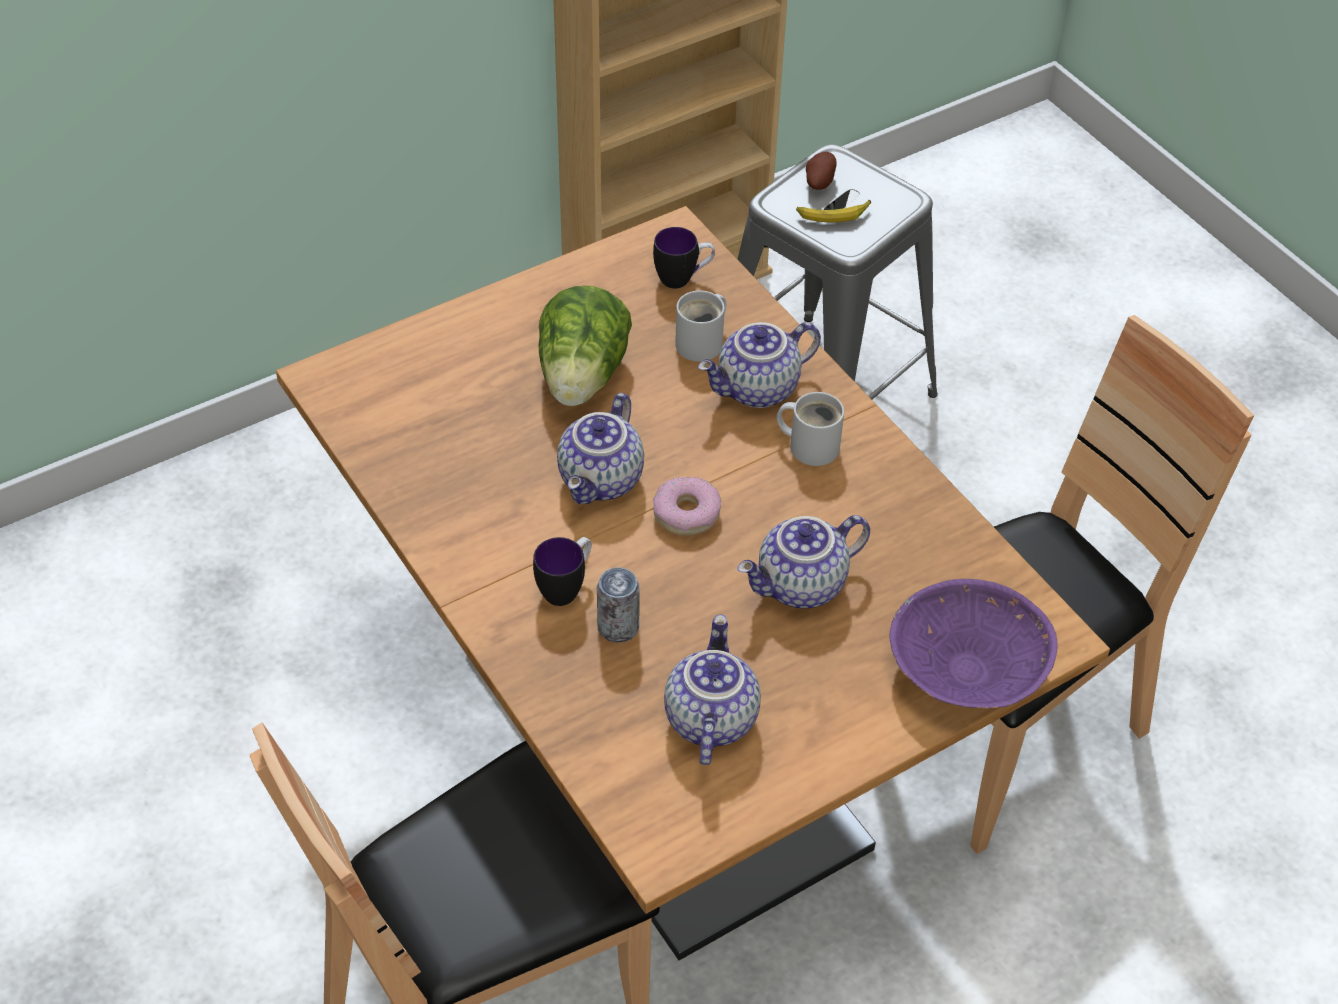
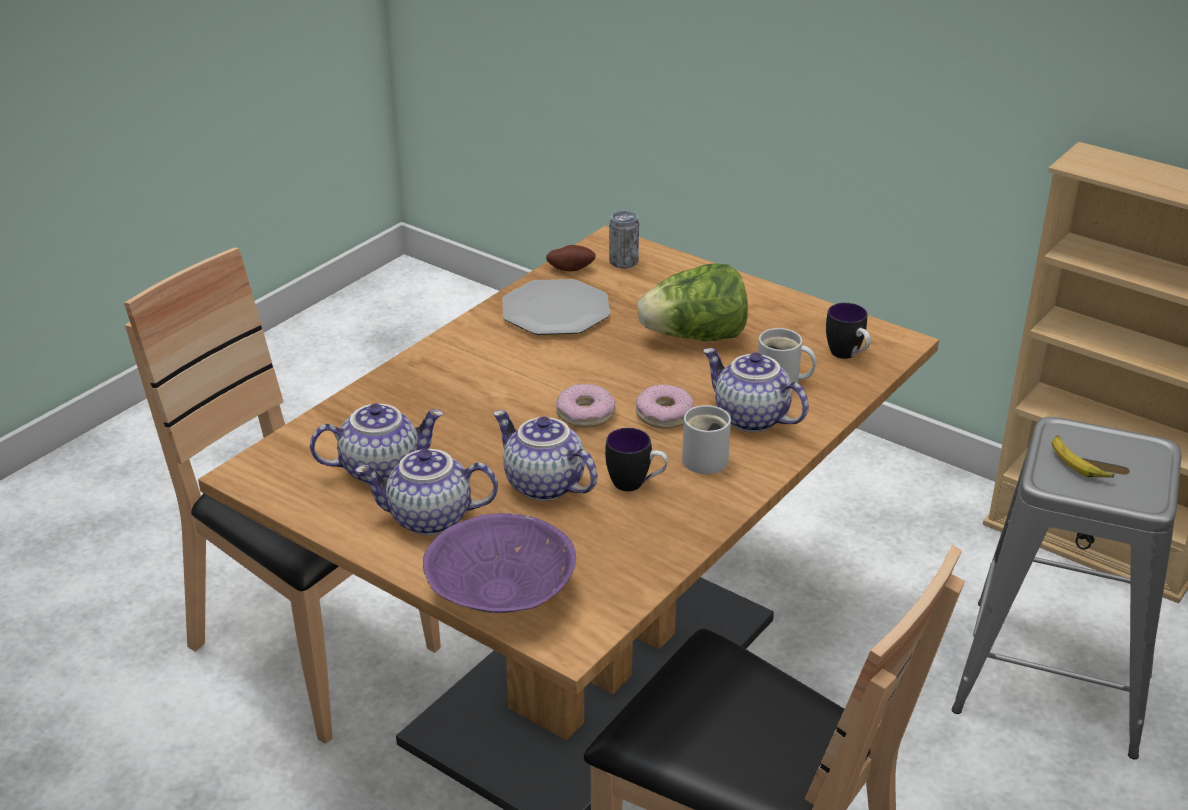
camera: 70 degrees right, 15 degrees down
(456, 475) = (556, 311): none -> plate
(566, 588) = (475, 379): mug -> mug (636, 485)
(602, 481) = (593, 370): teapot -> teapot (429, 519)
(618, 627) = (449, 409): can -> can (623, 262)
(719, 452) = (664, 415): none -> donut
(818, 182) = (1113, 446): potato -> potato (571, 268)

